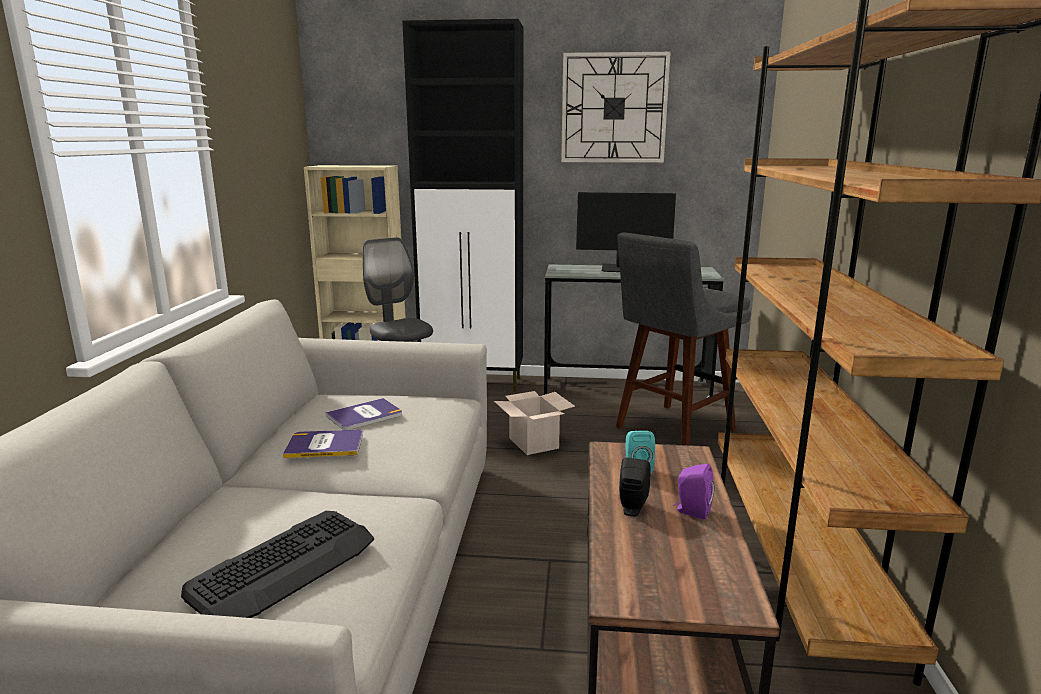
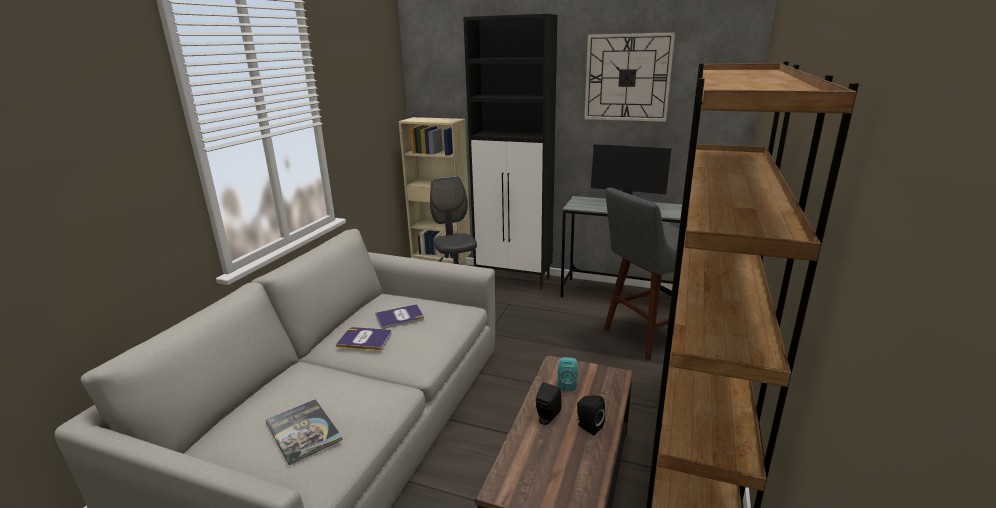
camera: 15 degrees right, 5 degrees up
(285, 566) = (303, 431): keyboard -> book
(535, 443) = (538, 336): cardboard box -> none
(691, 511) = (588, 426): purple speaker -> black speaker

